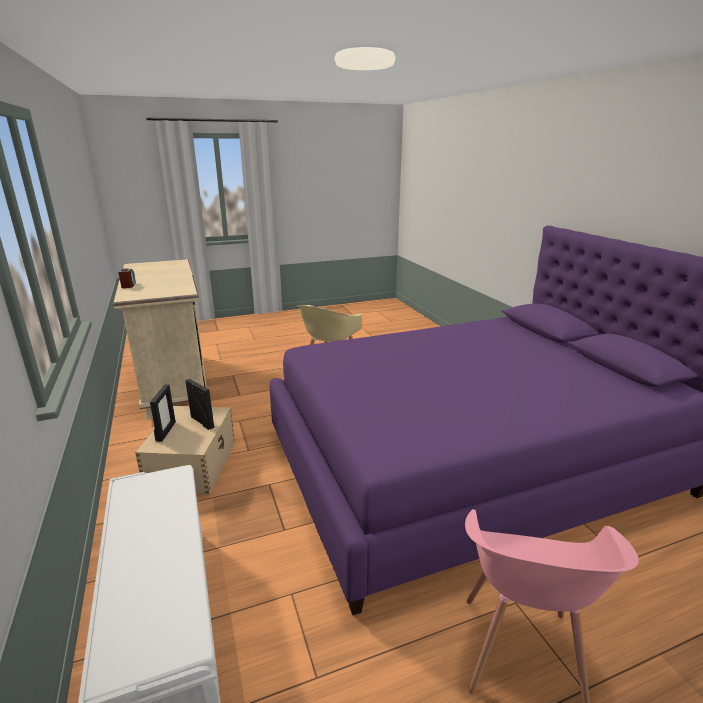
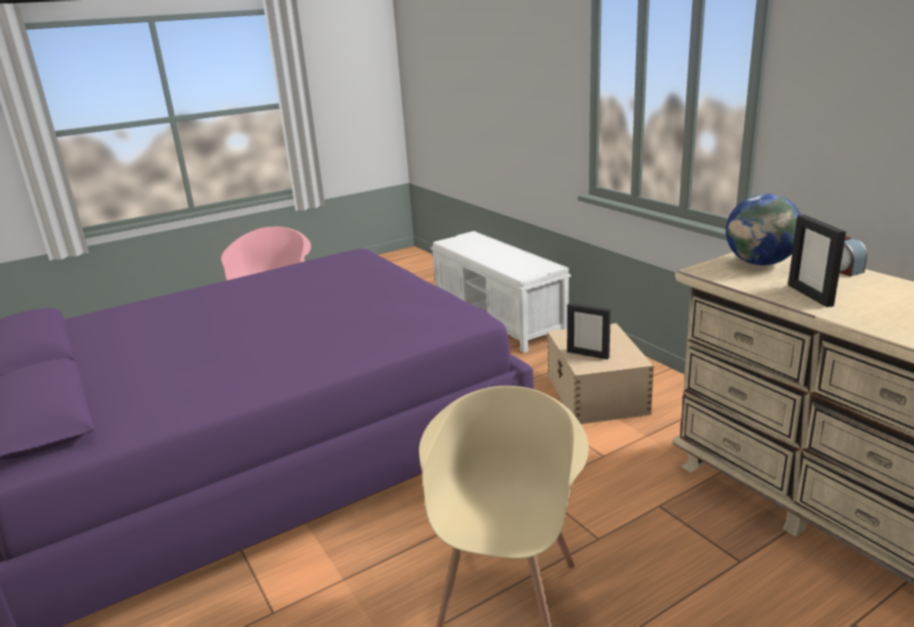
camera: 170 degrees right, 0 degrees up
(151, 292) = (760, 263): none -> globe
(166, 431) = (614, 340): picture frame -> picture frame (811, 295)

